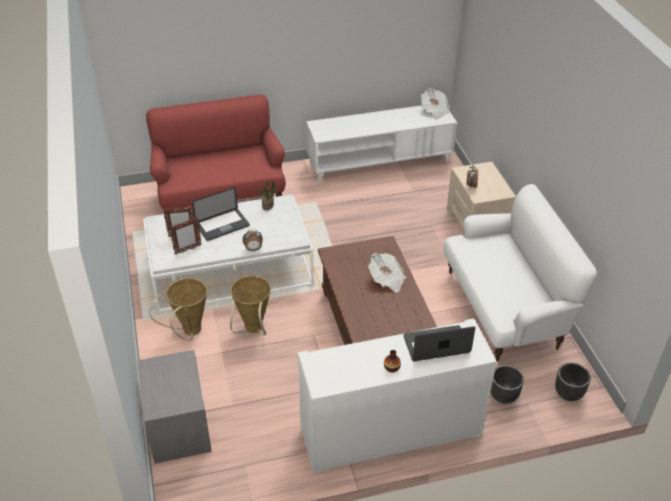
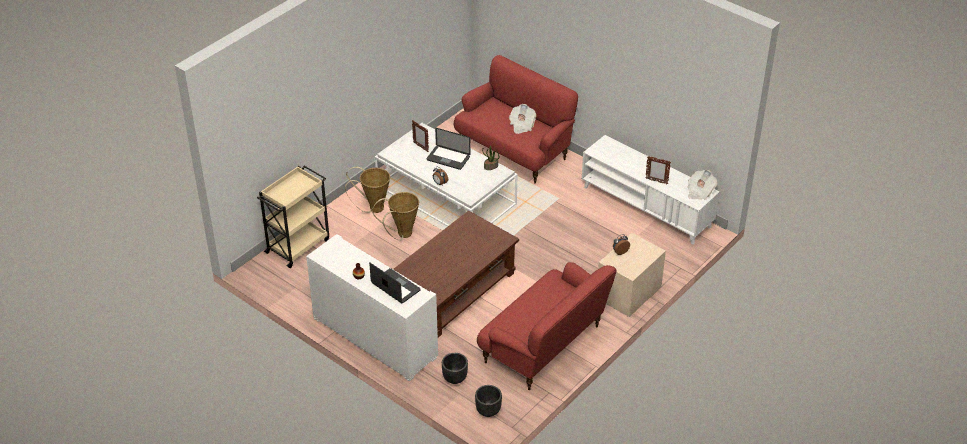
camera: 55 degrees right, 0 degrees up
(178, 426) = (298, 245): grey nightstand -> beige cart
(187, 250) = (410, 157): picture frame -> picture frame (656, 181)
(387, 280) = (469, 255): newspaper -> newspaper (521, 125)
(504, 308) = (544, 346): white sofa -> red sofa

